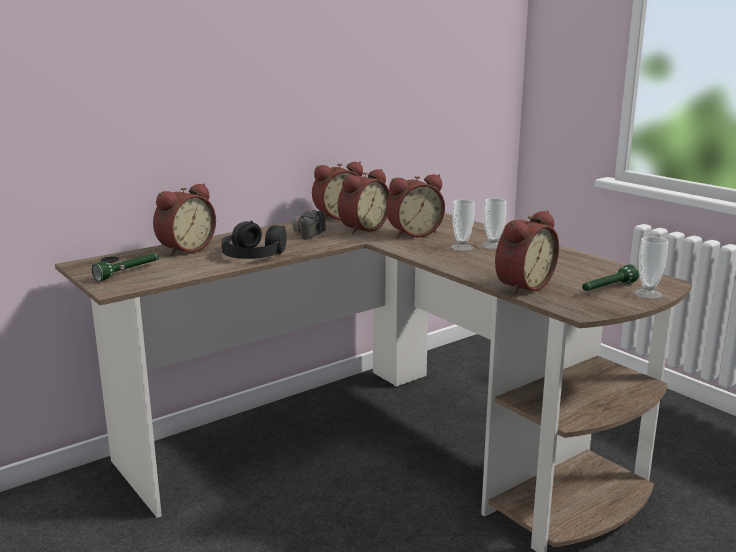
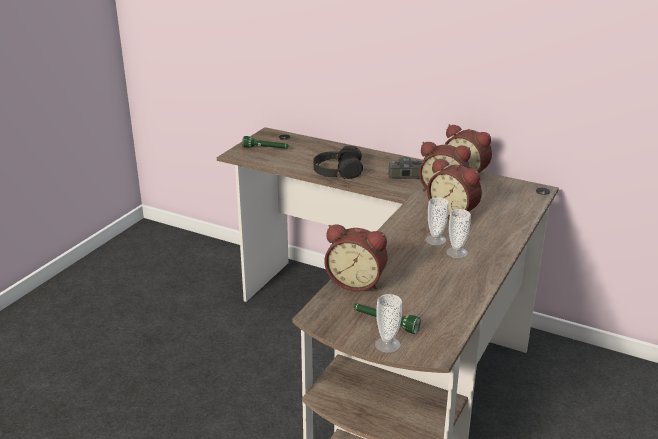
camera: 65 degrees right, 10 degrees up
(184, 249) = (325, 149): alarm clock -> none

